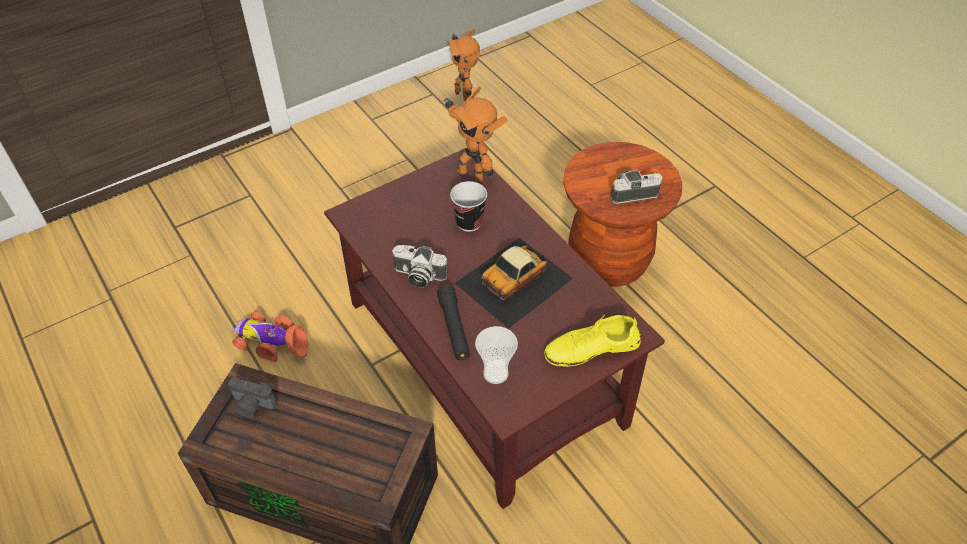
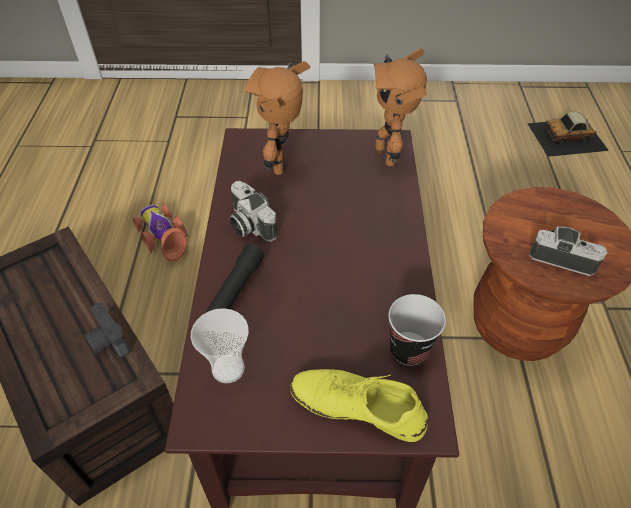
camera: 35 degrees right, 0 degrees up
(252, 406) = (43, 270): camera -> camera (107, 342)
(464, 94) = (485, 111): toy robot -> toy robot (284, 165)
(469, 222) = (344, 198): cup -> cup (409, 350)
(515, 281) = (338, 280): toy car -> toy car (567, 137)

